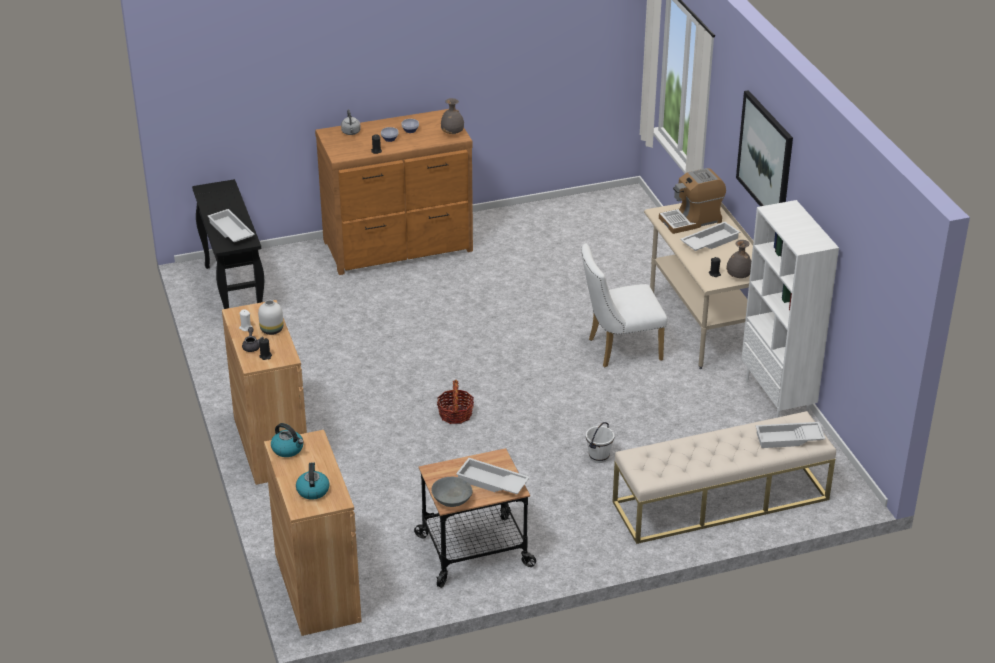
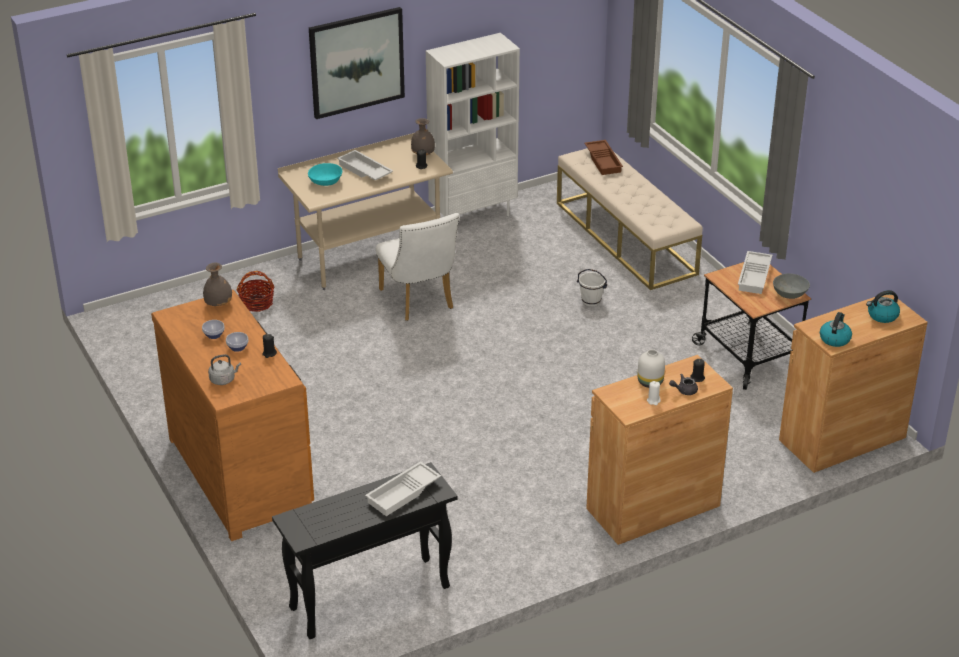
camera: 100 degrees left, 0 degrees up
(455, 414) = (557, 390): basket -> basket (257, 303)
(691, 220) = (326, 182): coffee machine -> turquoise bowl
(789, 439) = (604, 161): white tray -> brown tray

